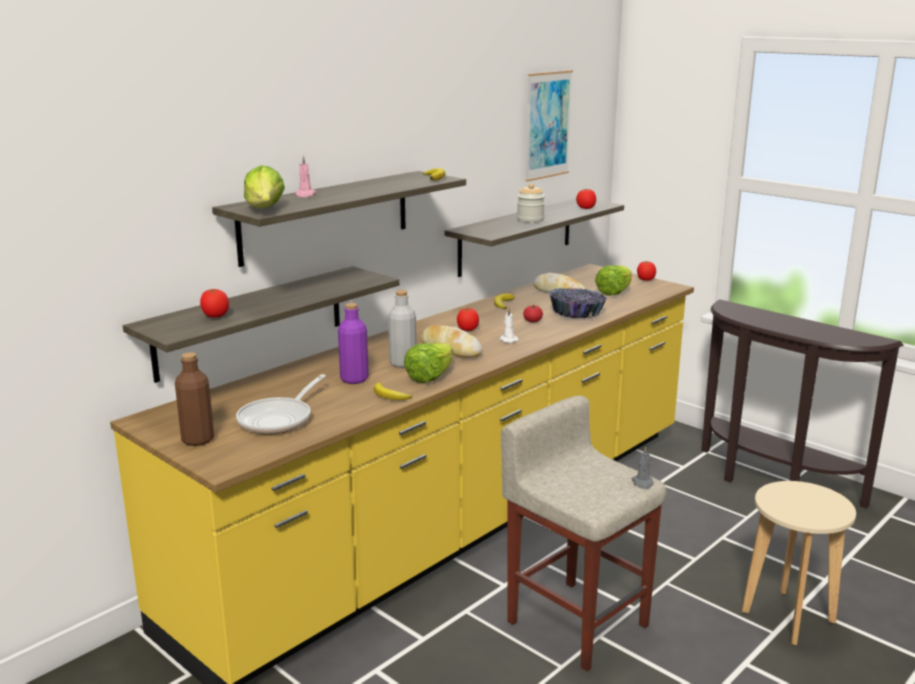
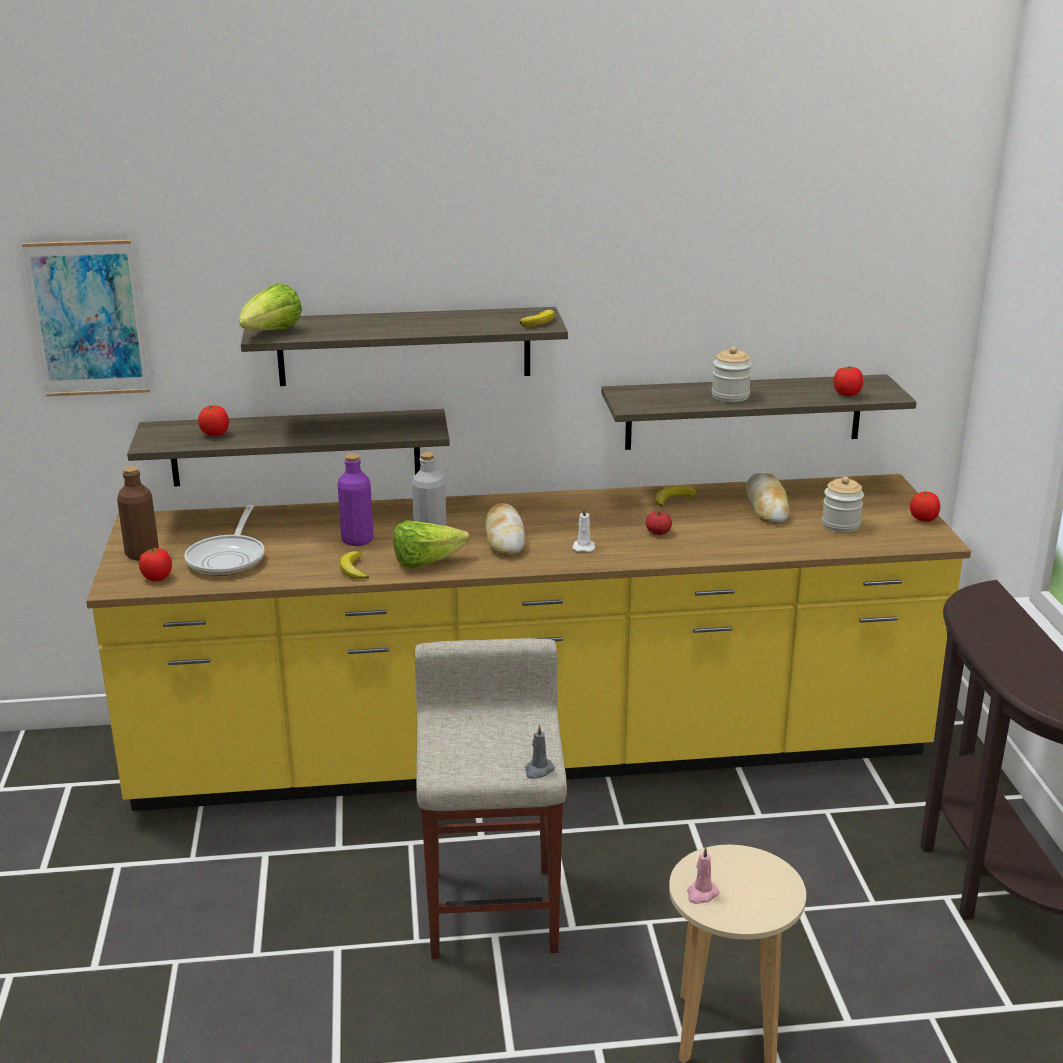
camera: 40 degrees right, 5 degrees up
(279, 419) = (228, 558): frying pan -> frying pan turned 60 degrees counterclockwise
(305, 195) = (355, 320): pink candle -> pink candle (701, 894)
(467, 329) = (568, 520): tomato -> tomato (157, 578)
(548, 125) = (818, 265): picture -> picture (88, 319)
(577, 313) = (730, 539): bowl -> none
(614, 292) = (840, 525): lettuce -> jar

